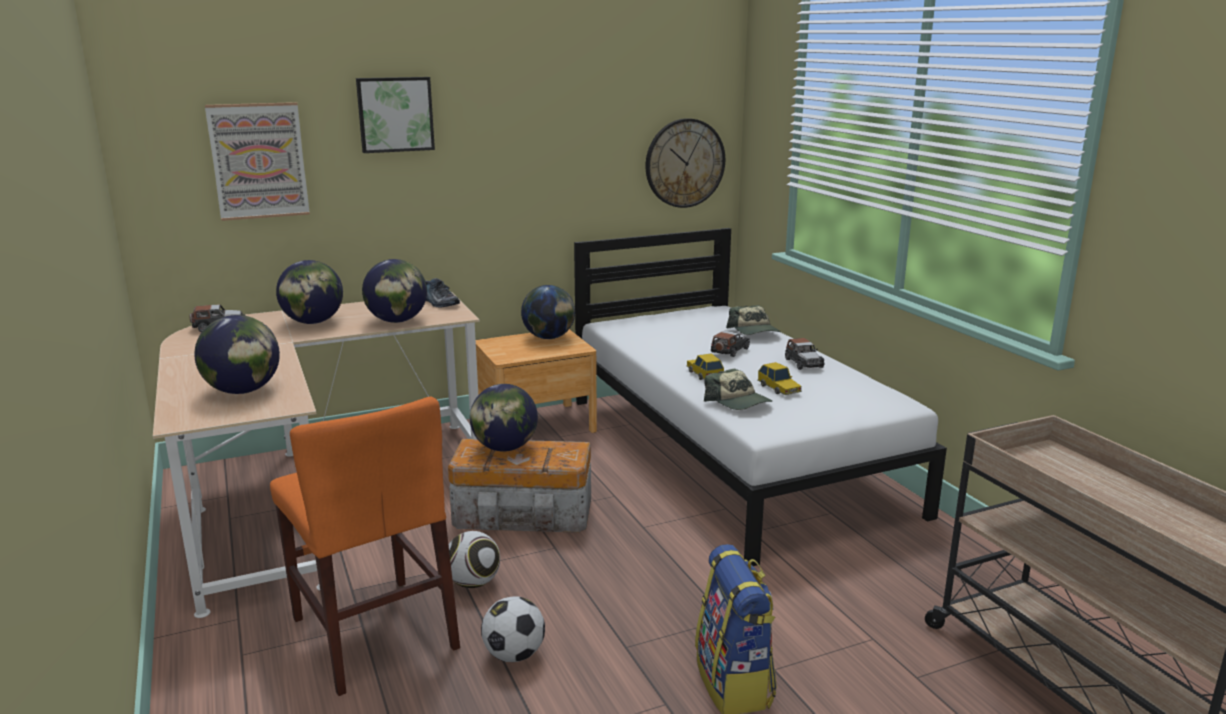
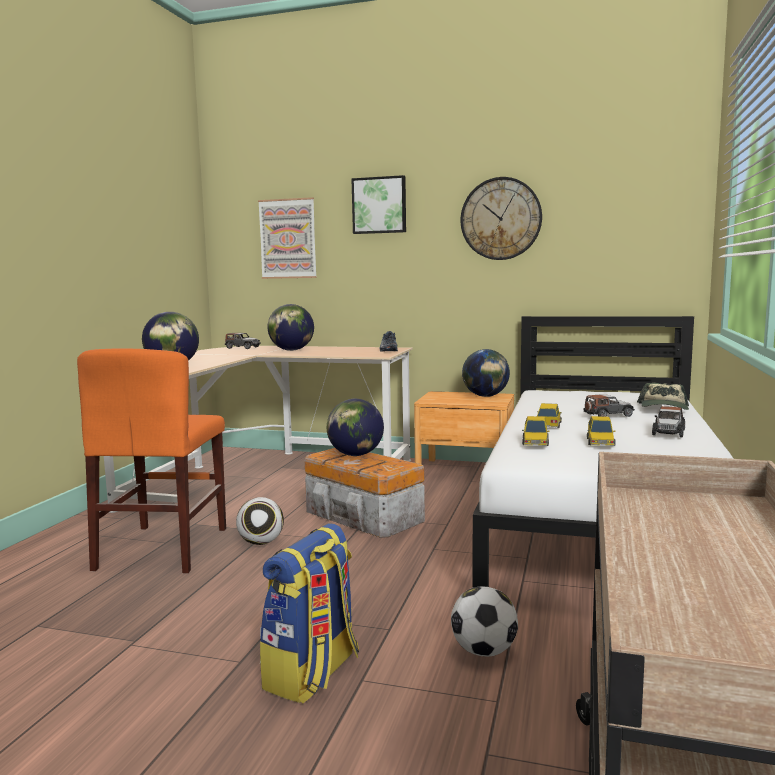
camera: 40 degrees right, 10 degrees down
(397, 321) = (337, 353): globe -> none
(514, 655) = (208, 589): football -> football (484, 651)
(684, 163) = (642, 249): wall clock -> wall clock (501, 219)
(738, 402) = (535, 442): cap -> toy car

